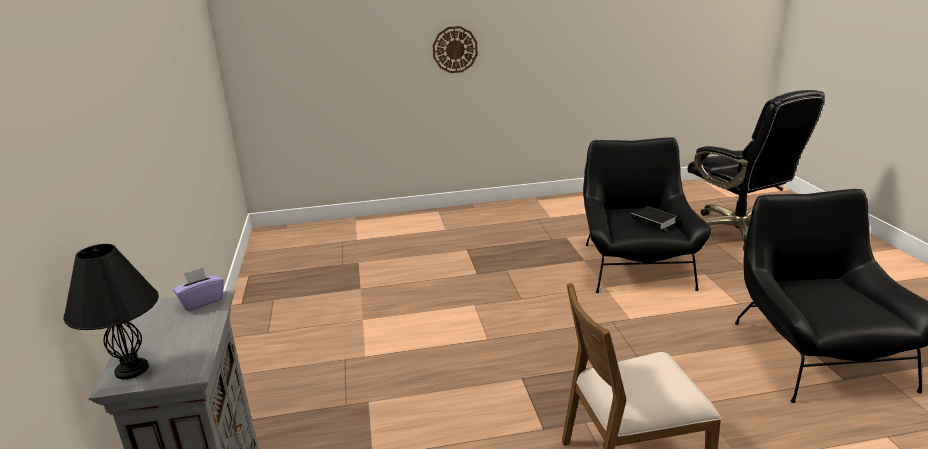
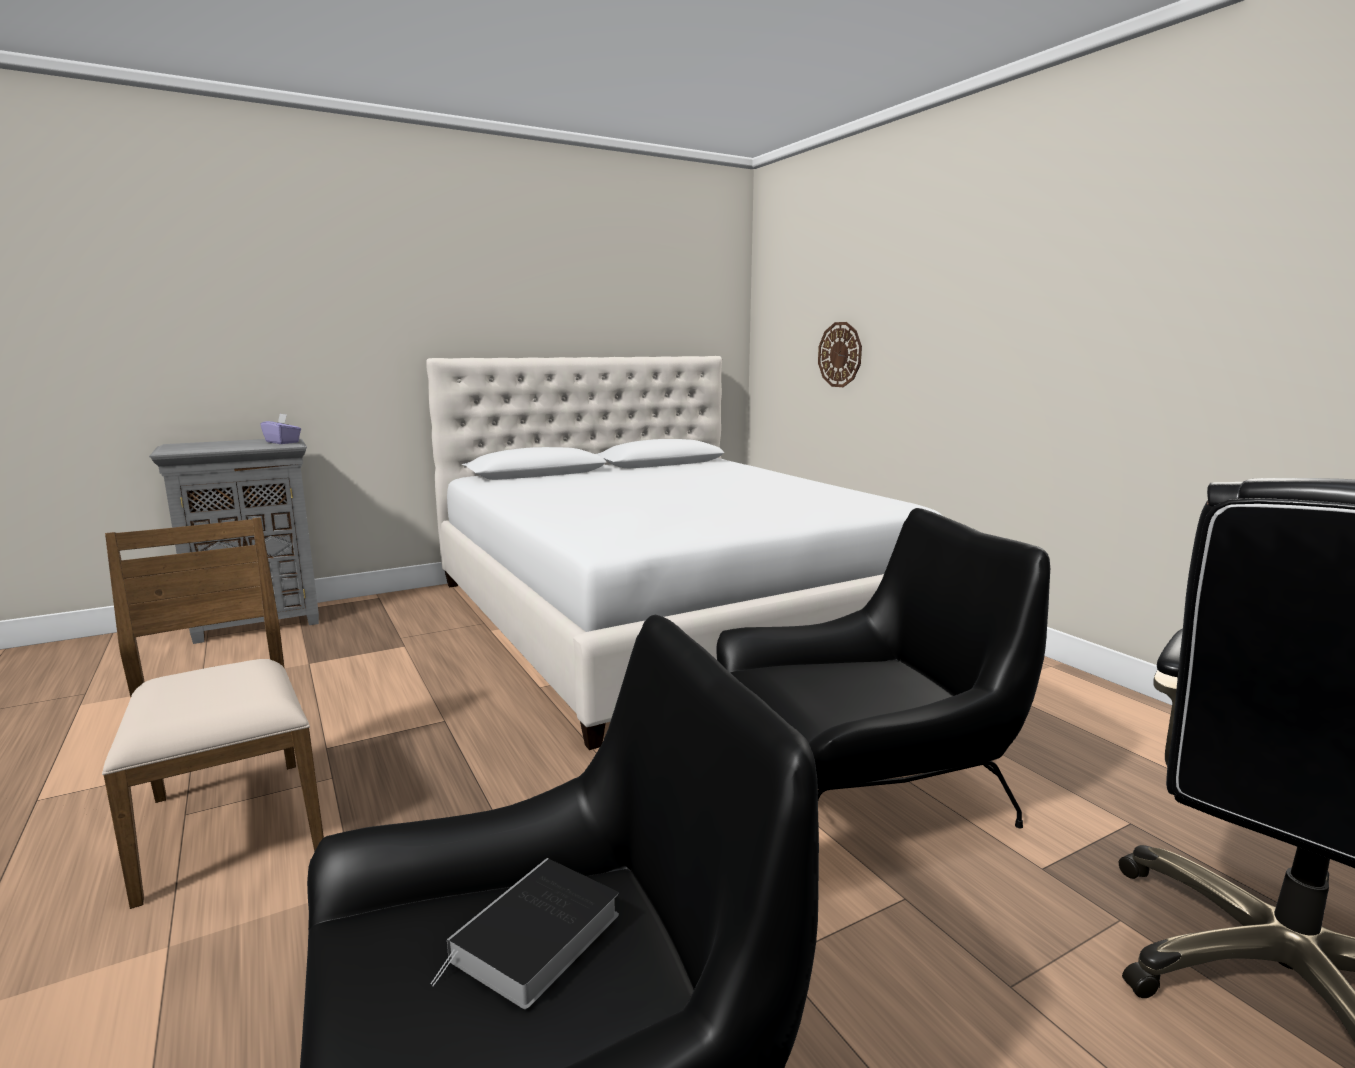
camera: 70 degrees right, 10 degrees down
(132, 369) = (183, 444): black table lamp -> none
(391, 279) = (669, 613): none -> white bed
(455, 49) = (967, 346): wall clock -> wall clock (840, 354)
(654, 221) = (857, 694): book -> book (535, 940)

